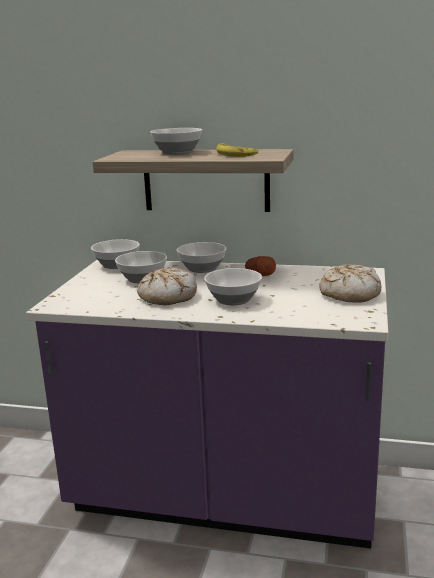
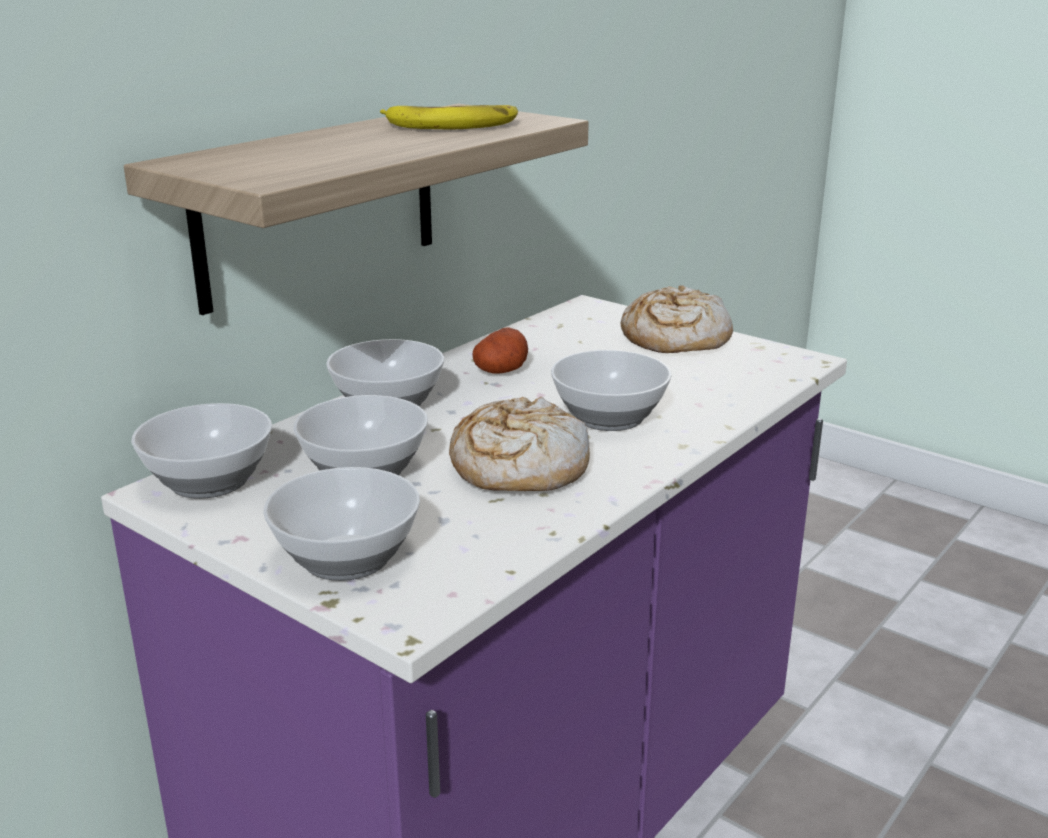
camera: 65 degrees left, 5 degrees up
(176, 153) = (317, 143): bowl -> bowl (347, 560)

